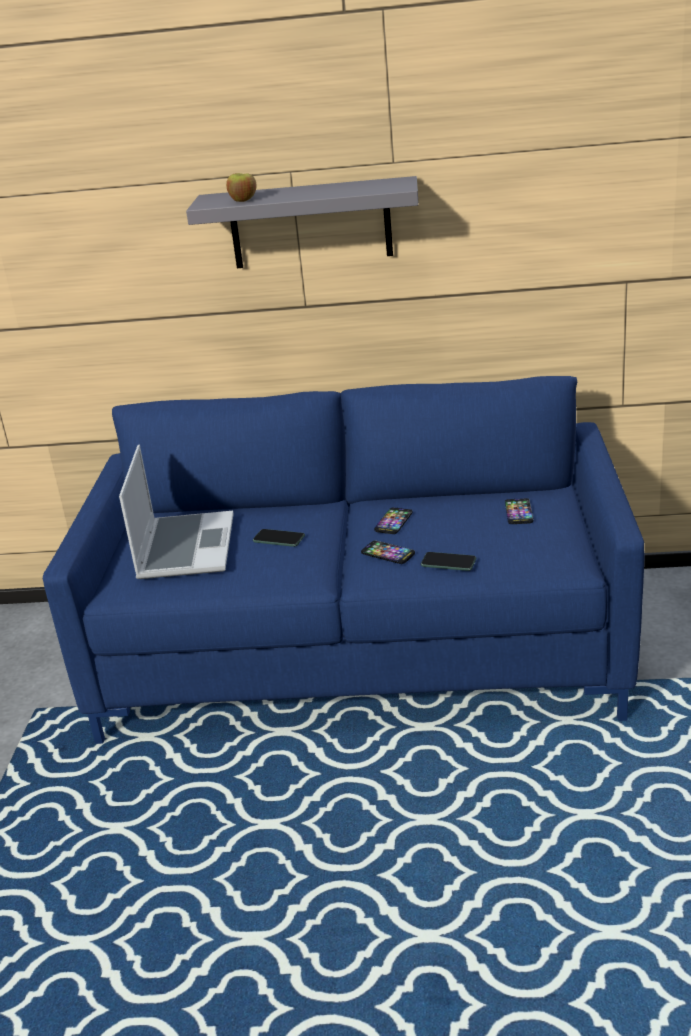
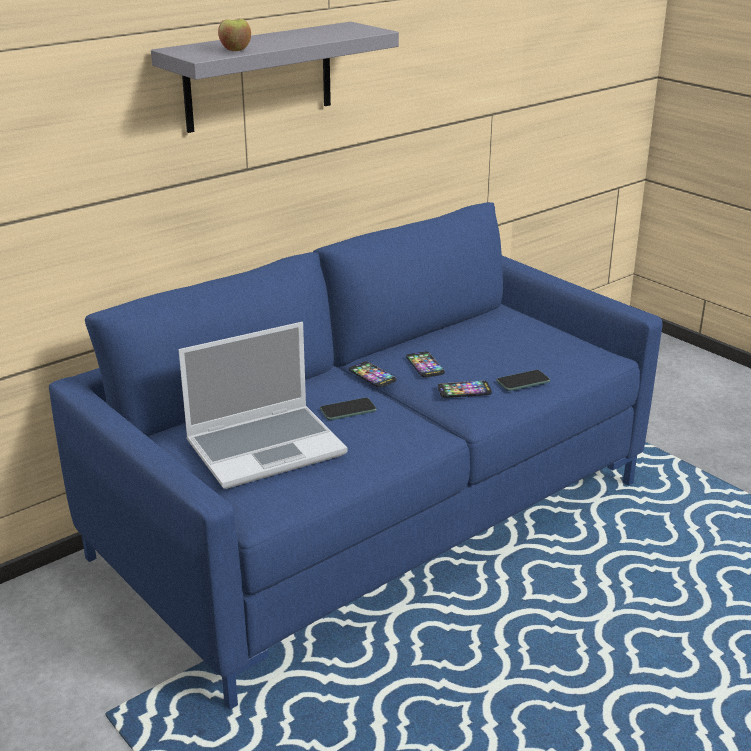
camera: 45 degrees left, 0 degrees up
(185, 547) = (267, 447): laptop -> laptop turned 105 degrees clockwise
(518, 512) = (510, 329): phone -> phone (372, 375)

